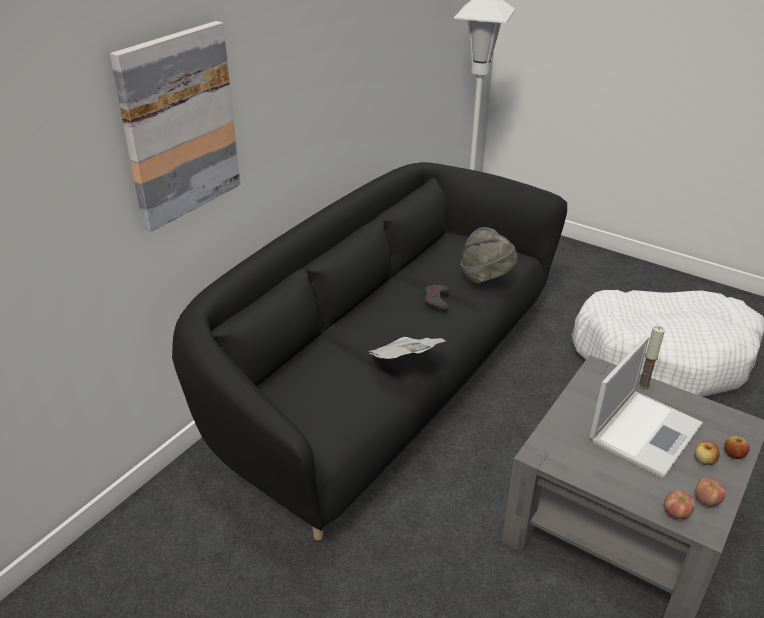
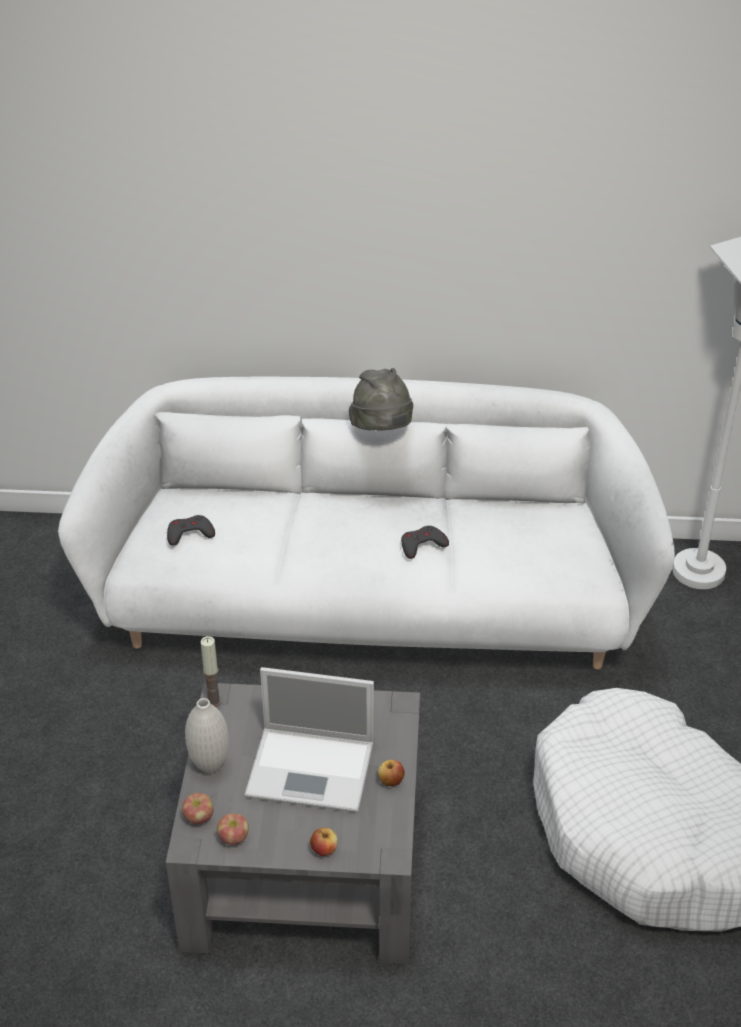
camera: 60 degrees right, 5 degrees up
(179, 125) = (210, 221): picture -> none
(319, 404) = (189, 534): none -> grey game controller
(382, 387) = (370, 604): black sofa -> white sofa
(405, 362) = (294, 563): newspaper -> none
(486, 278) = (506, 567): grey hat -> grey hat (382, 432)
(617, 486) = (210, 765): none -> white vase
(643, 385) = (396, 750): candle -> candle (213, 701)
(704, 460) = (296, 826): apple -> apple (390, 781)

